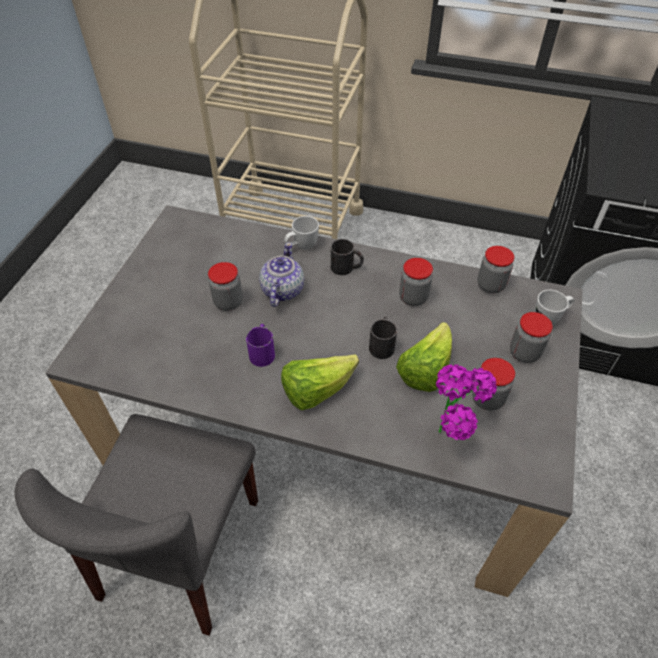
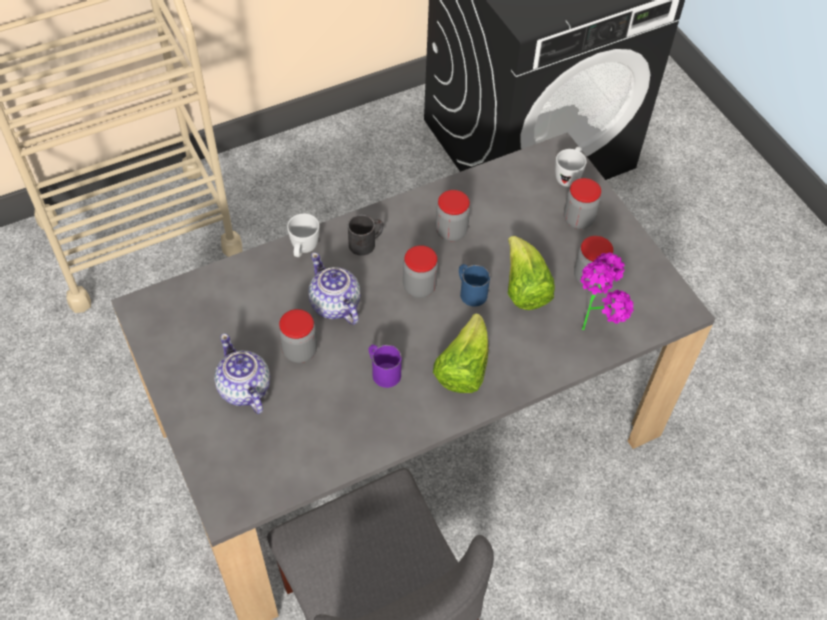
camera: 45 degrees left, 5 degrees up
(171, 300) = (244, 389): none -> teapot
(382, 344) = (470, 291): black mug -> blue mug
(490, 285) = (499, 176): jar -> jar (419, 287)

